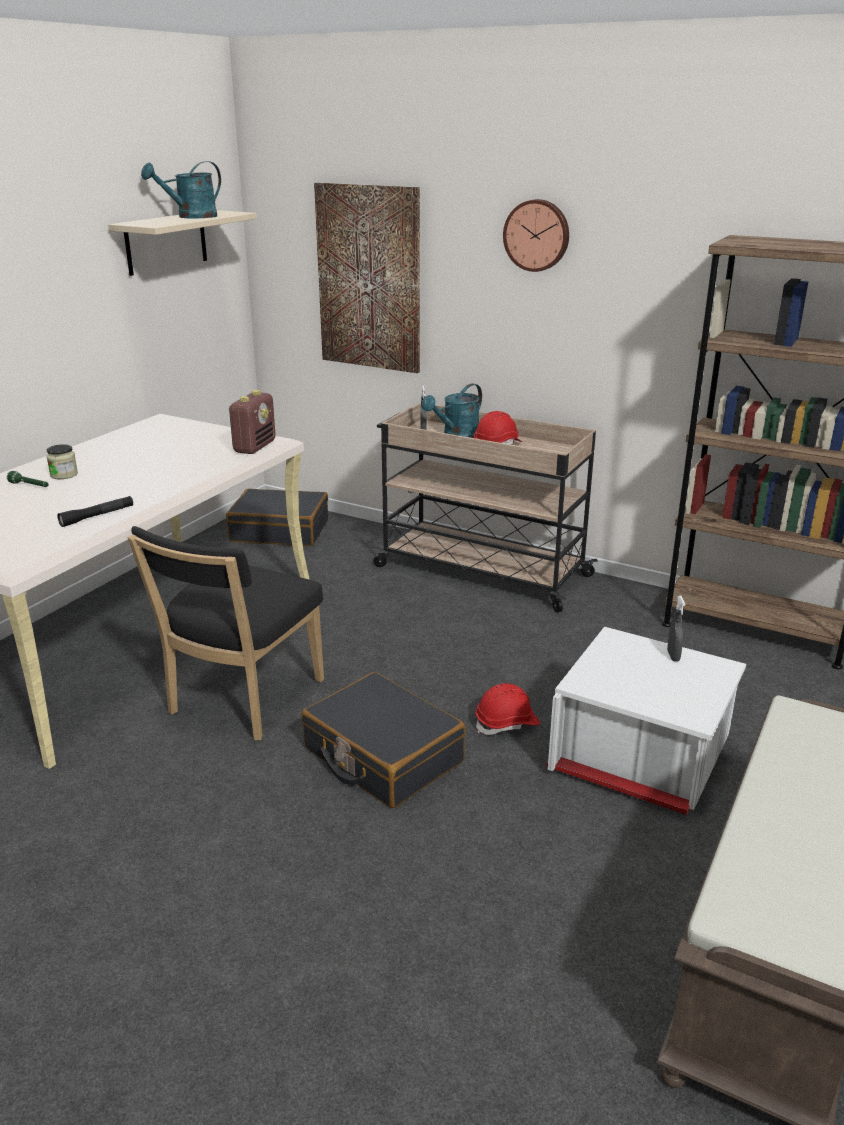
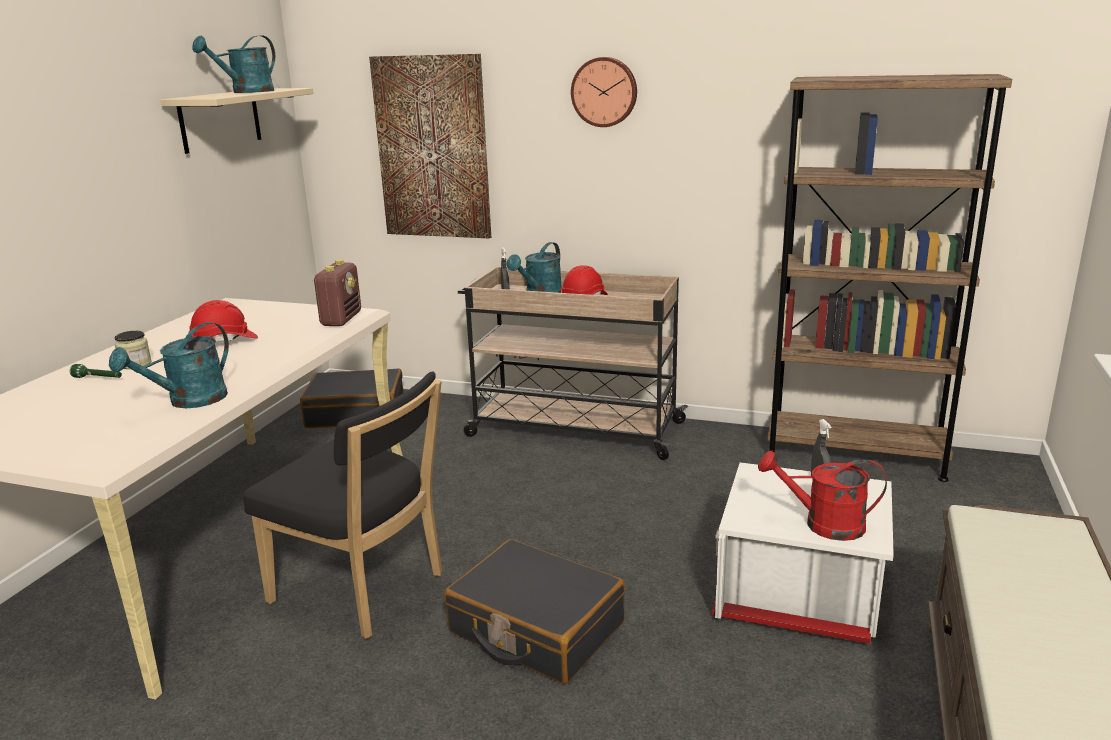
camera: 10 degrees left, 5 degrees down
(97, 516) = (189, 401): black flashlight -> turquoise watering can
(242, 701) = (363, 591): black chair -> black chair turned 75 degrees counterclockwise
(507, 724) = (654, 576): red hard hat -> red hard hat (224, 342)
(657, 697) = (823, 525): none -> red watering can

